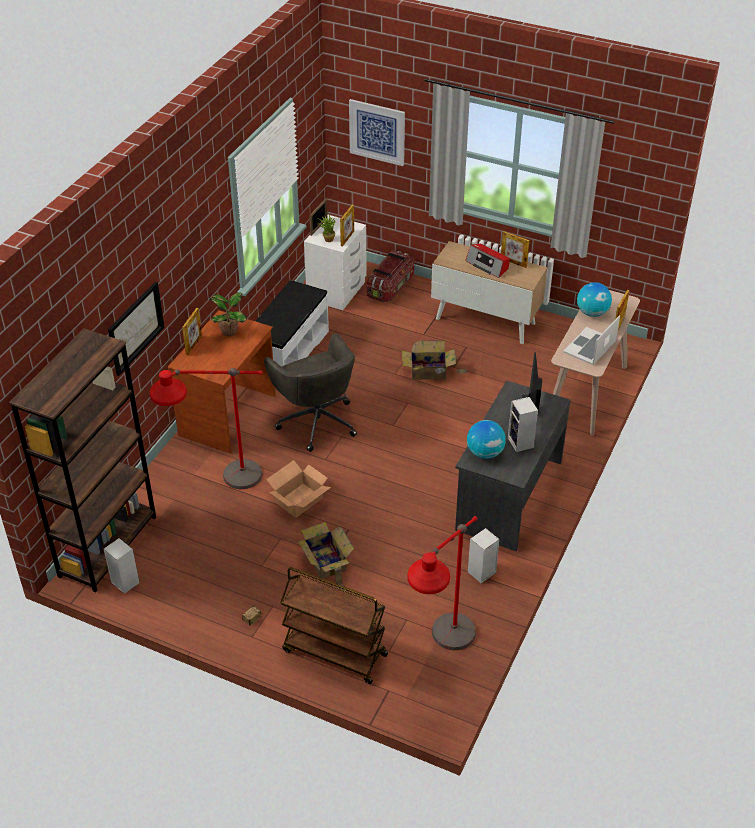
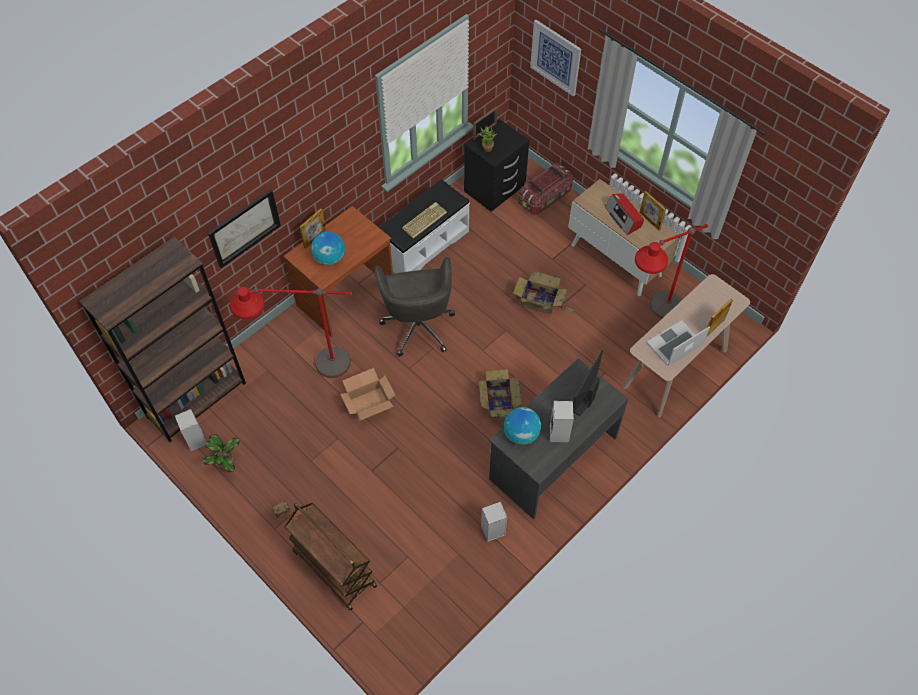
camera: 20 degrees right, 15 degrees up
(230, 331) = (352, 232): potted plant -> potted plant (227, 464)
(290, 316) = (424, 220): none -> keyboard
(326, 563) = (365, 476): cardboard box -> cardboard box (498, 404)
(337, 291) = (495, 189): white nightstand -> black nightstand
(347, 238) = (505, 151): picture frame -> none
(441, 655) = (422, 603): red floor lamp -> red floor lamp (651, 320)
(592, 313) = (695, 305): globe -> globe (330, 258)

